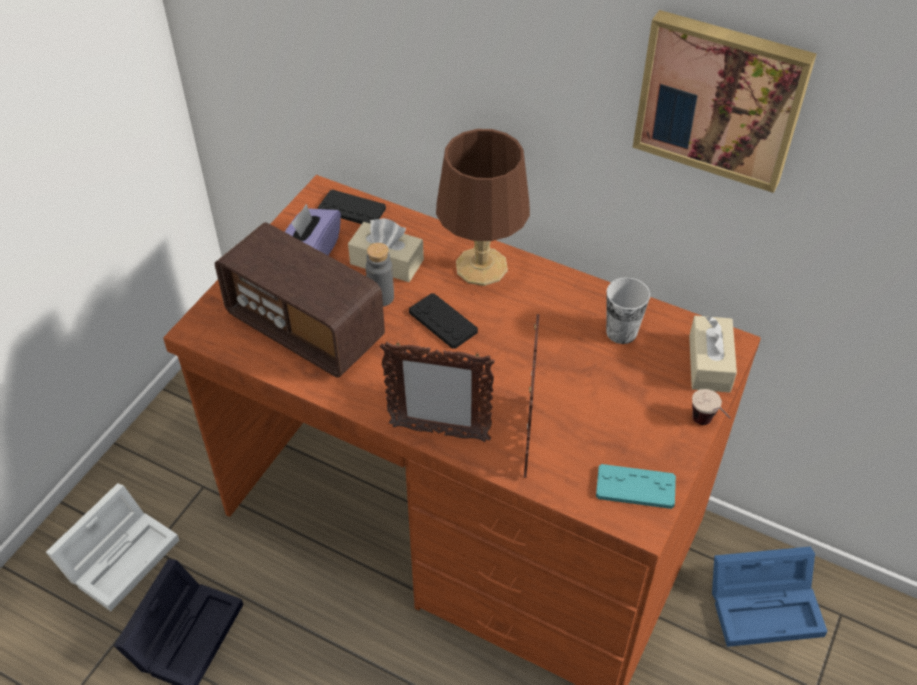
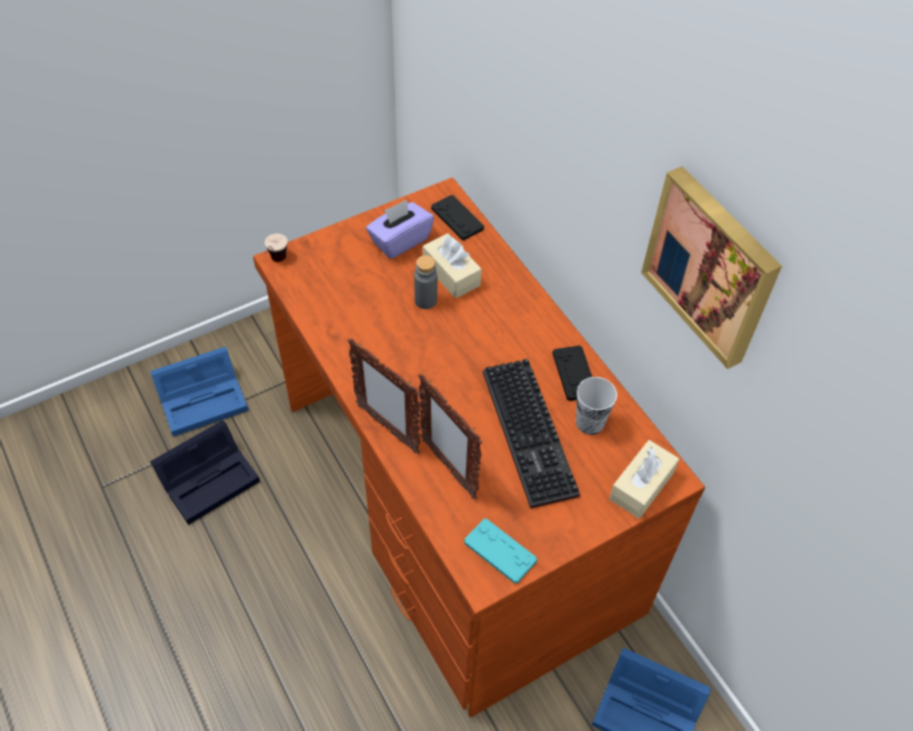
camera: 30 degrees right, 5 degrees up
(120, 553) = (205, 399): white storage box -> blue storage box
(305, 328) = (353, 298): radio -> none
(443, 322) = (456, 343): black game controller -> black game controller (574, 374)
(482, 267) = (521, 314): brown table lamp -> none
(527, 438) = (448, 468): picture frame -> picture frame turned 105 degrees clockwise
(580, 368) = (533, 434): none -> keyboard
(707, 427) = (597, 536): cup -> cup (275, 263)

